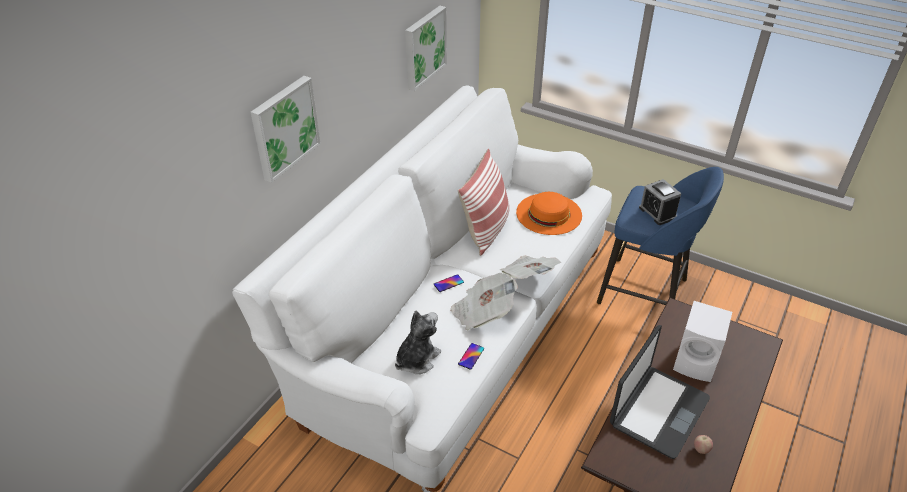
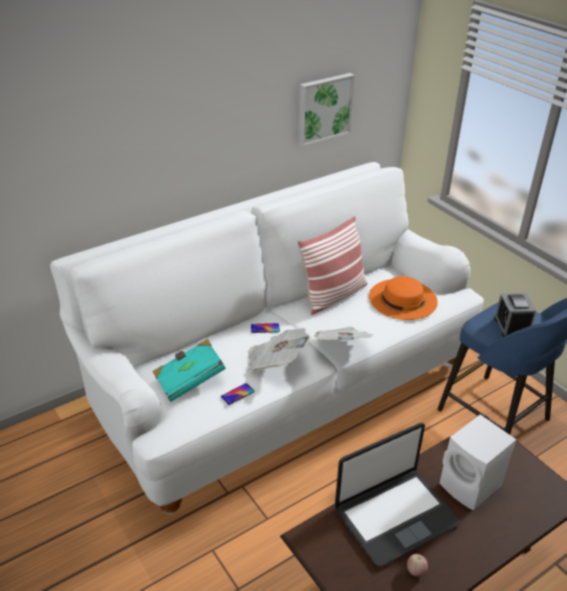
camera: 25 degrees right, 5 degrees down
(284, 127) = (133, 132): picture -> none
(417, 359) = (189, 380): plush toy -> turquoise book

